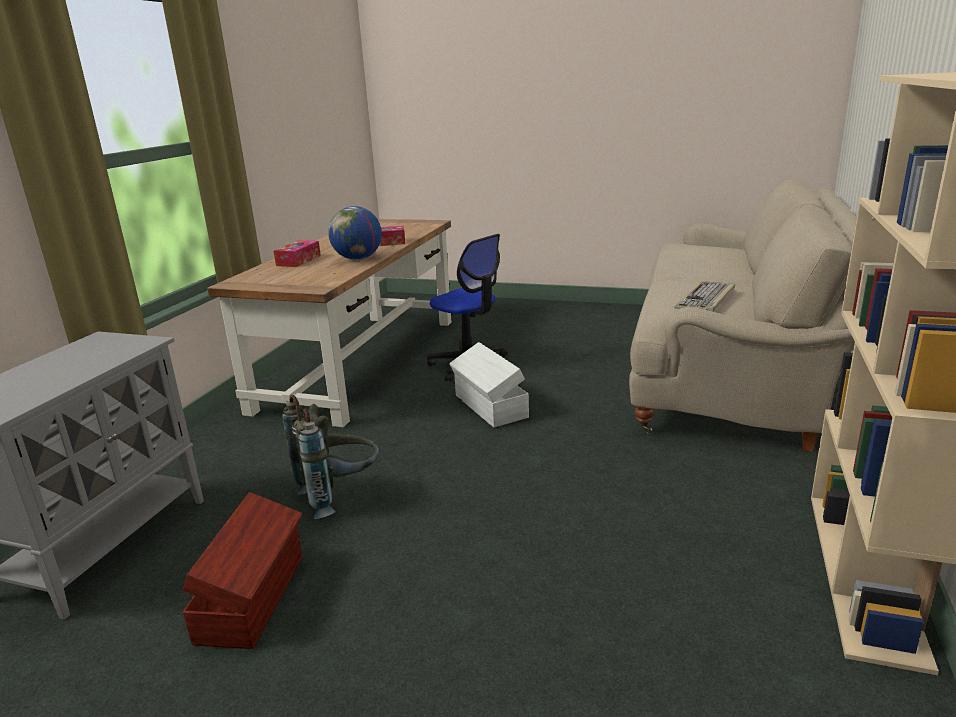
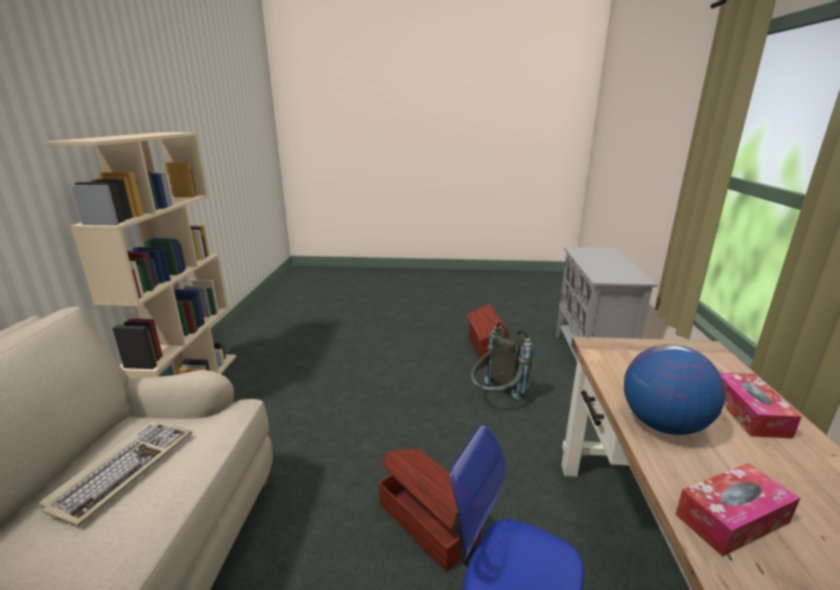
camera: 165 degrees right, 0 degrees up
(490, 407) = (428, 521): white storage box -> brown storage box

